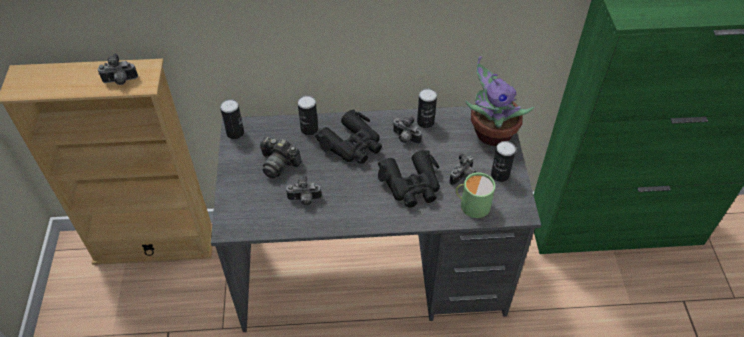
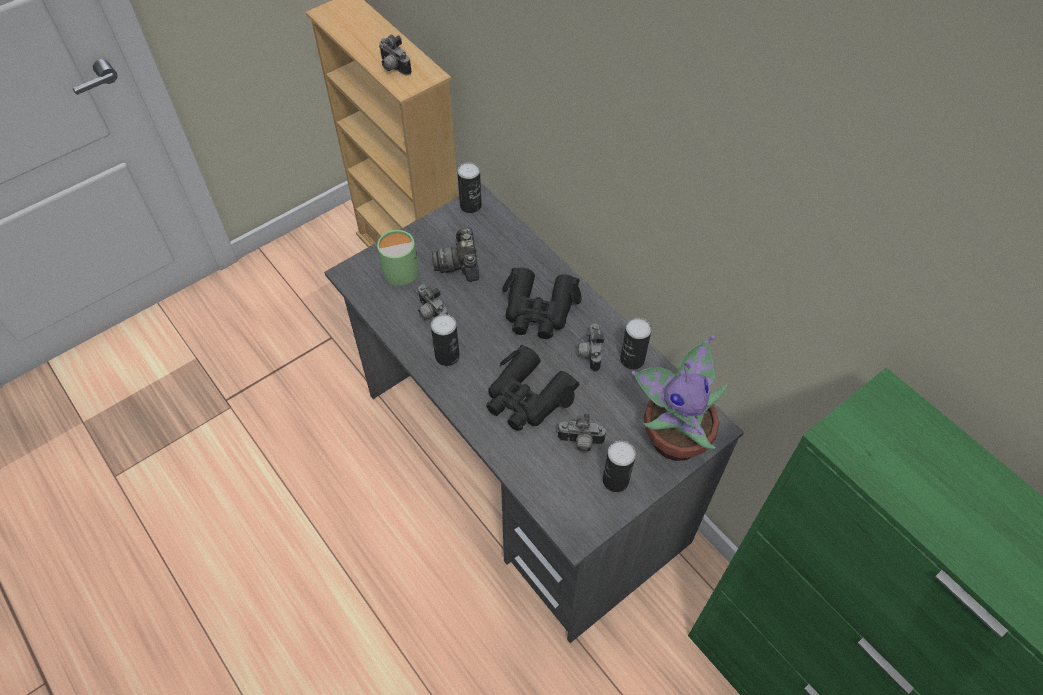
camera: 55 degrees right, 5 degrees up
(309, 129) = (527, 261): can -> can (447, 356)
(472, 204) = (546, 473): green mug -> green mug (400, 268)

